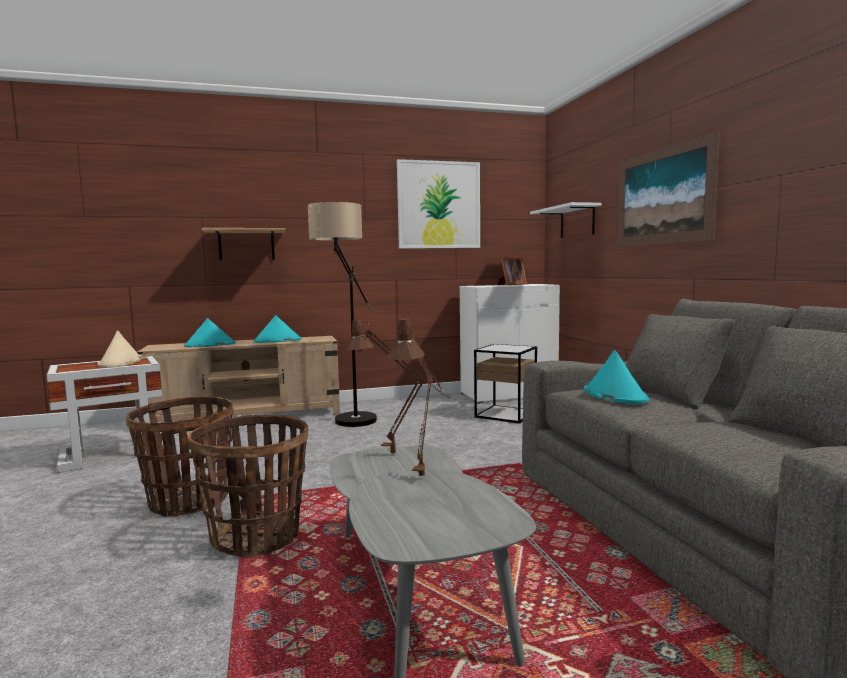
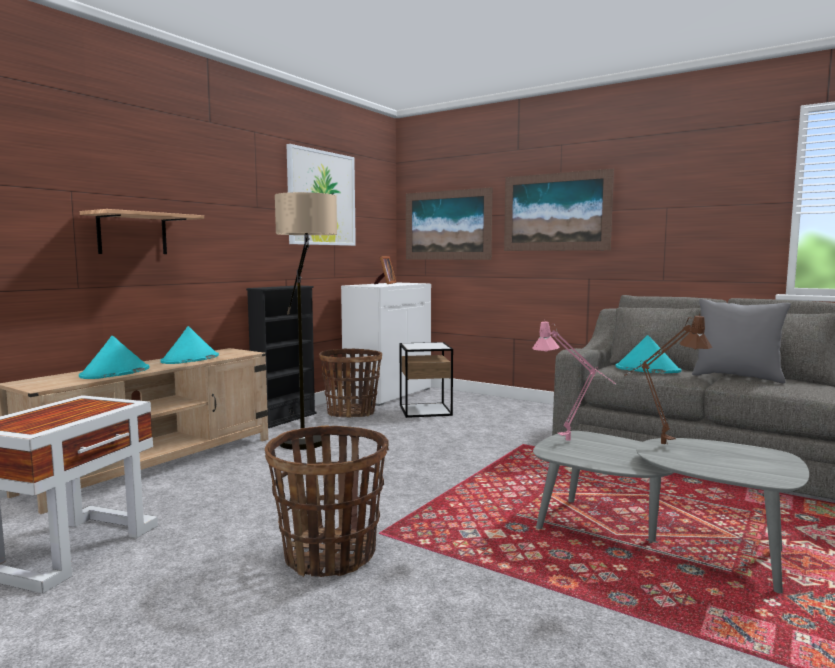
camera: 40 degrees left, 0 degrees up
(120, 362) = (80, 408): beige hat -> none
(256, 537) = (474, 555): basket -> basket (351, 413)
(384, 401) = (284, 419): none -> black bookcase
(400, 455) = (573, 441): brown table lamp -> pink table lamp
(577, 222) = (447, 225): white shelf -> picture
(715, 423) = (737, 377): none -> grey pillow

